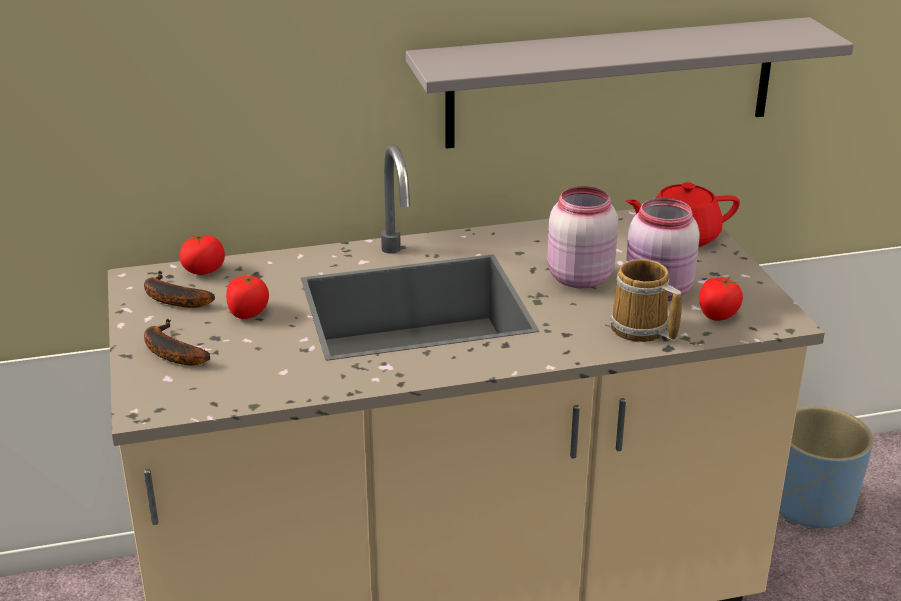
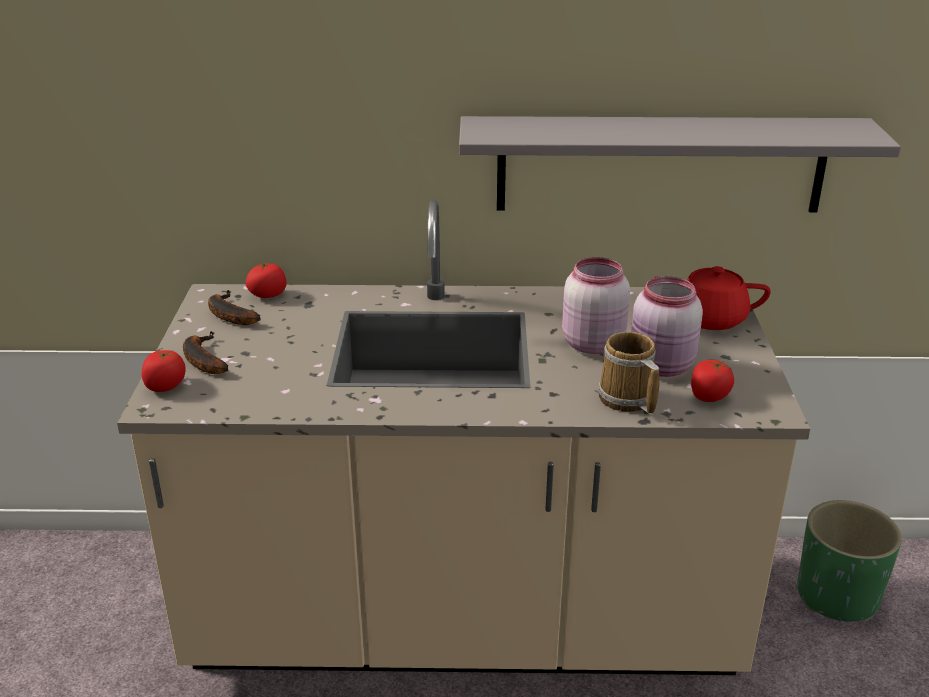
camera: 15 degrees right, 0 degrees up
(248, 312) = (284, 335): tomato -> tomato (166, 386)
(811, 506) = (836, 597): blue planter -> green planter

